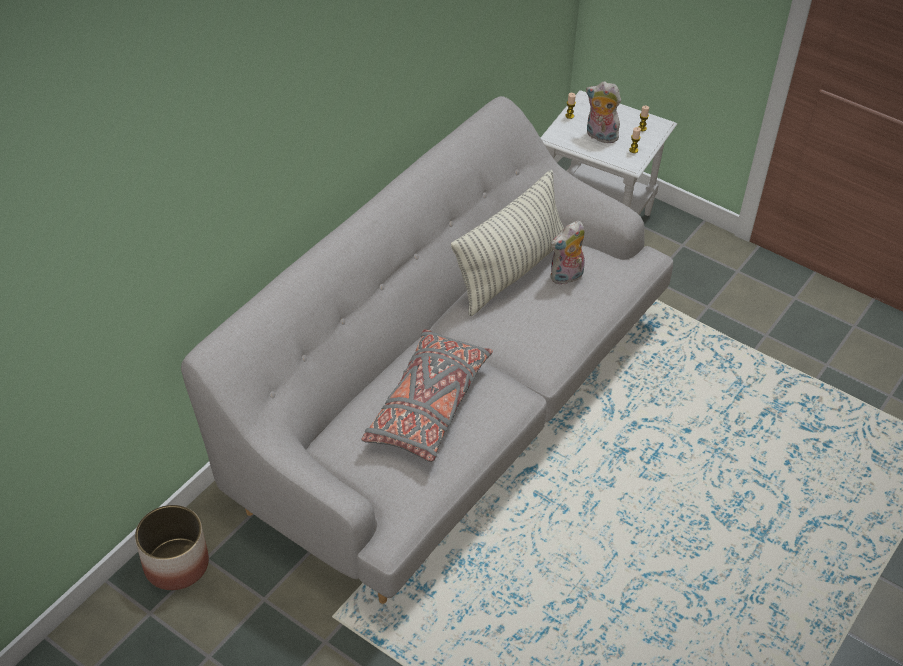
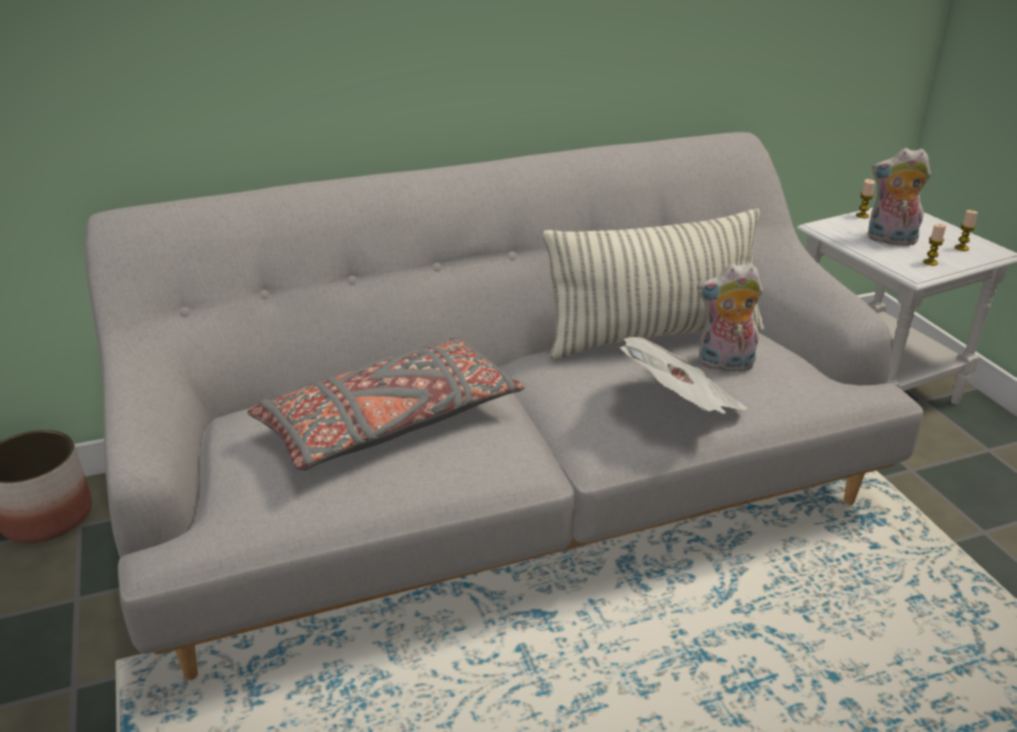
camera: 35 degrees right, 15 degrees down
(567, 319) = (680, 405): none -> newspaper
(600, 136) = (890, 240): plush toy -> plush toy turned 45 degrees counterclockwise

